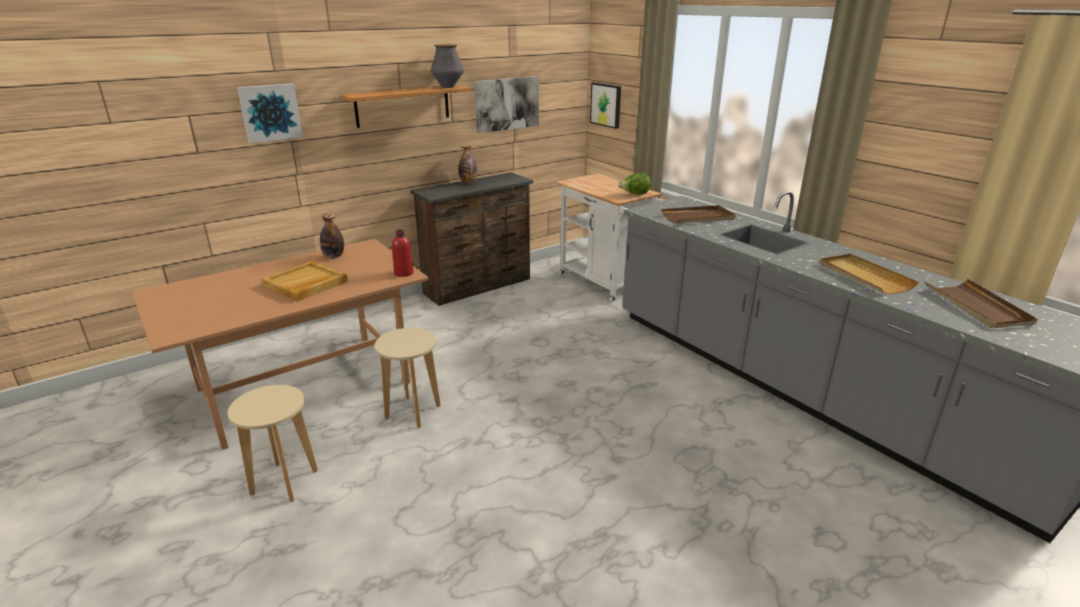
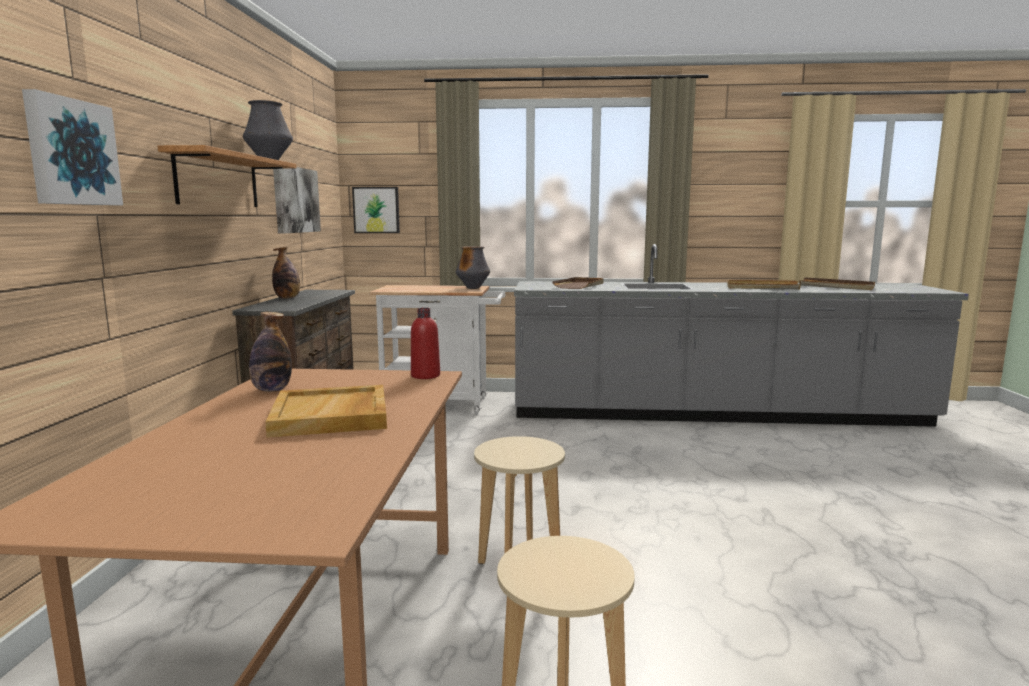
camera: 50 degrees left, 15 degrees down
(634, 194) = (473, 288): lettuce -> vase

